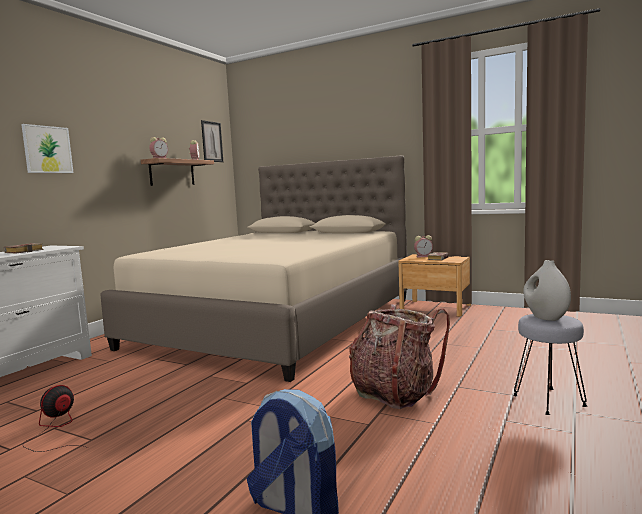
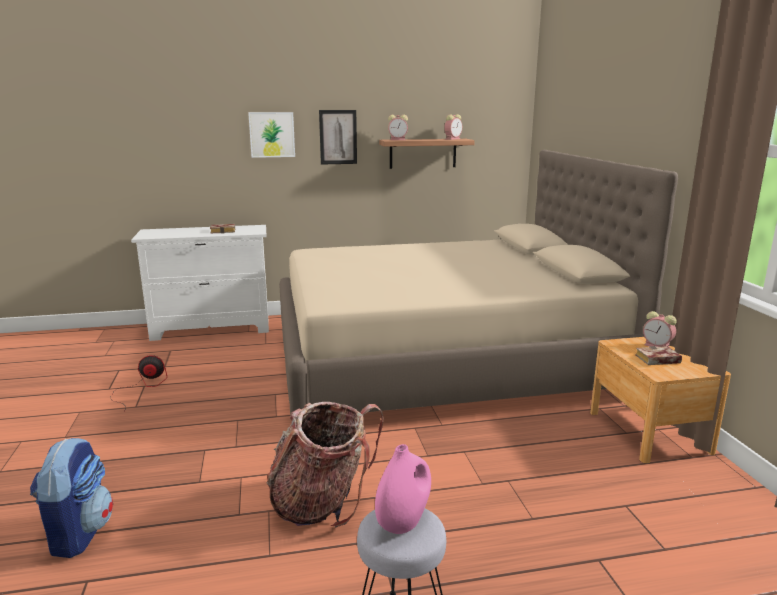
camera: 50 degrees right, 10 degrees up
(212, 141) = (495, 111): picture -> picture (338, 137)
(545, 317) = (403, 521): white vase -> pink vase

